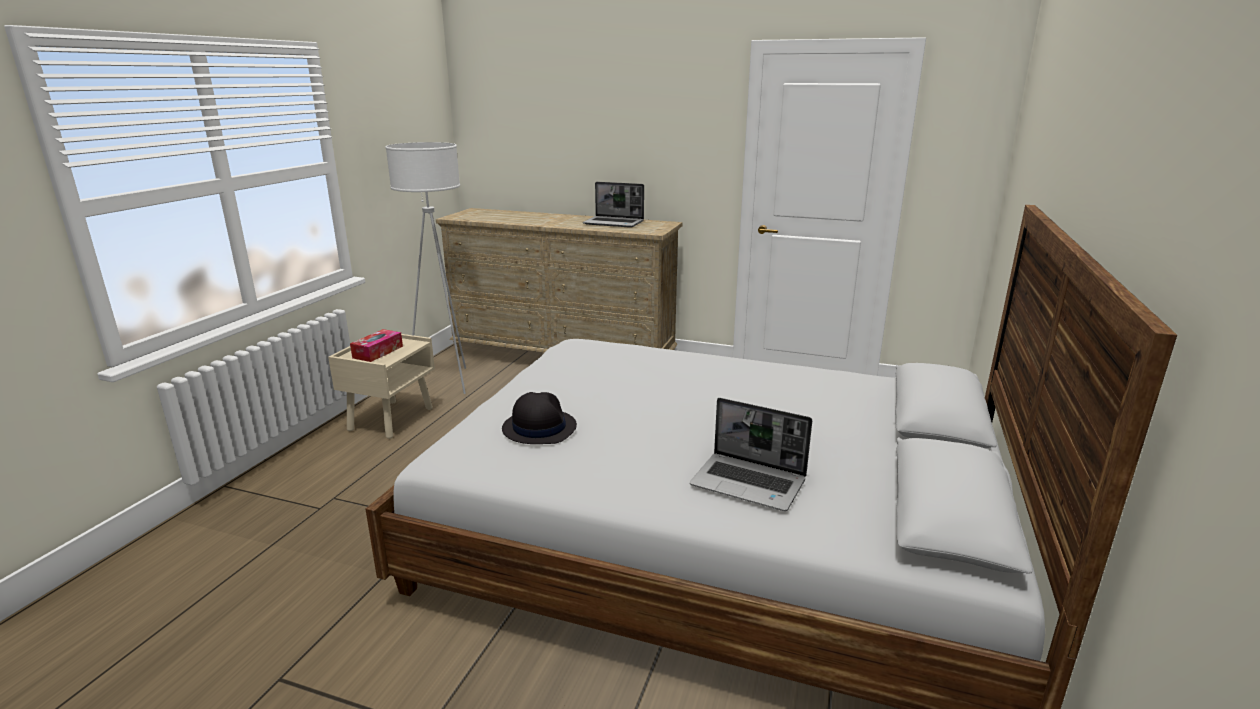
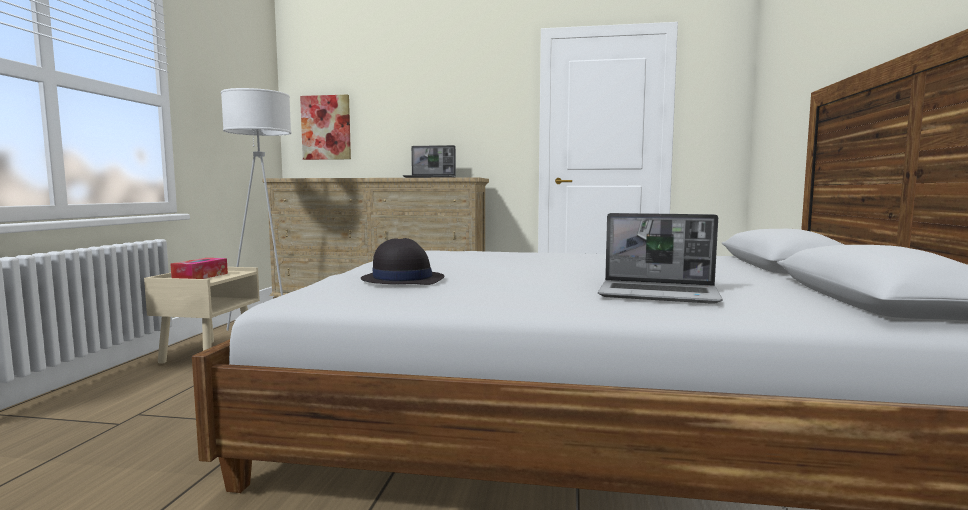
camera: 10 degrees left, 15 degrees down
(503, 150) = (326, 127): none -> picture

